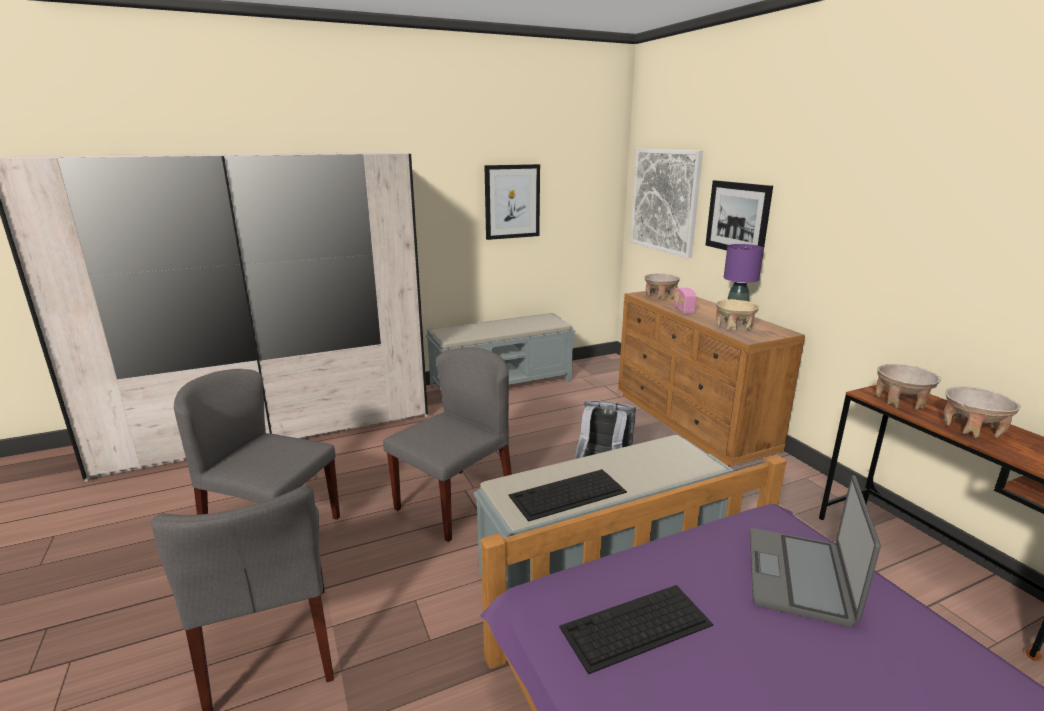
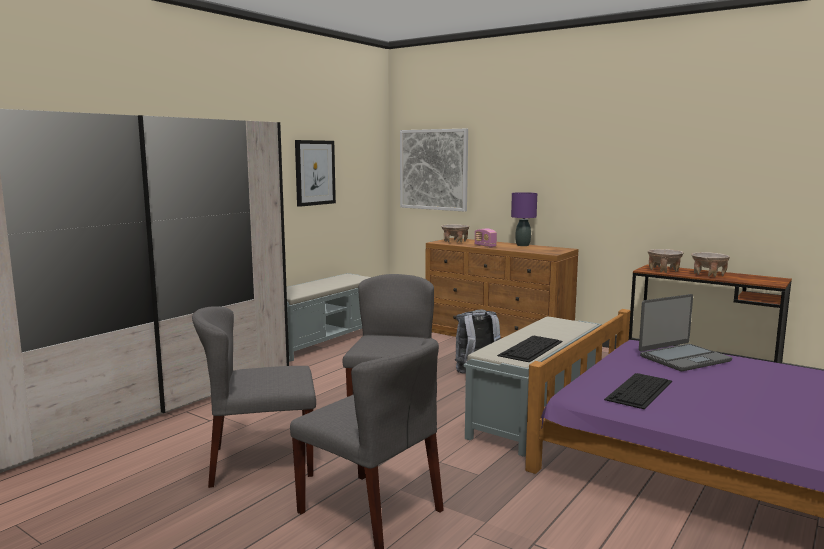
camera: 30 degrees left, 10 degrees down
(734, 327) = (533, 250): beige bowl -> none
(737, 217) = (507, 175): picture -> none
(800, 576) = (683, 358): laptop -> laptop turned 105 degrees counterclockwise

